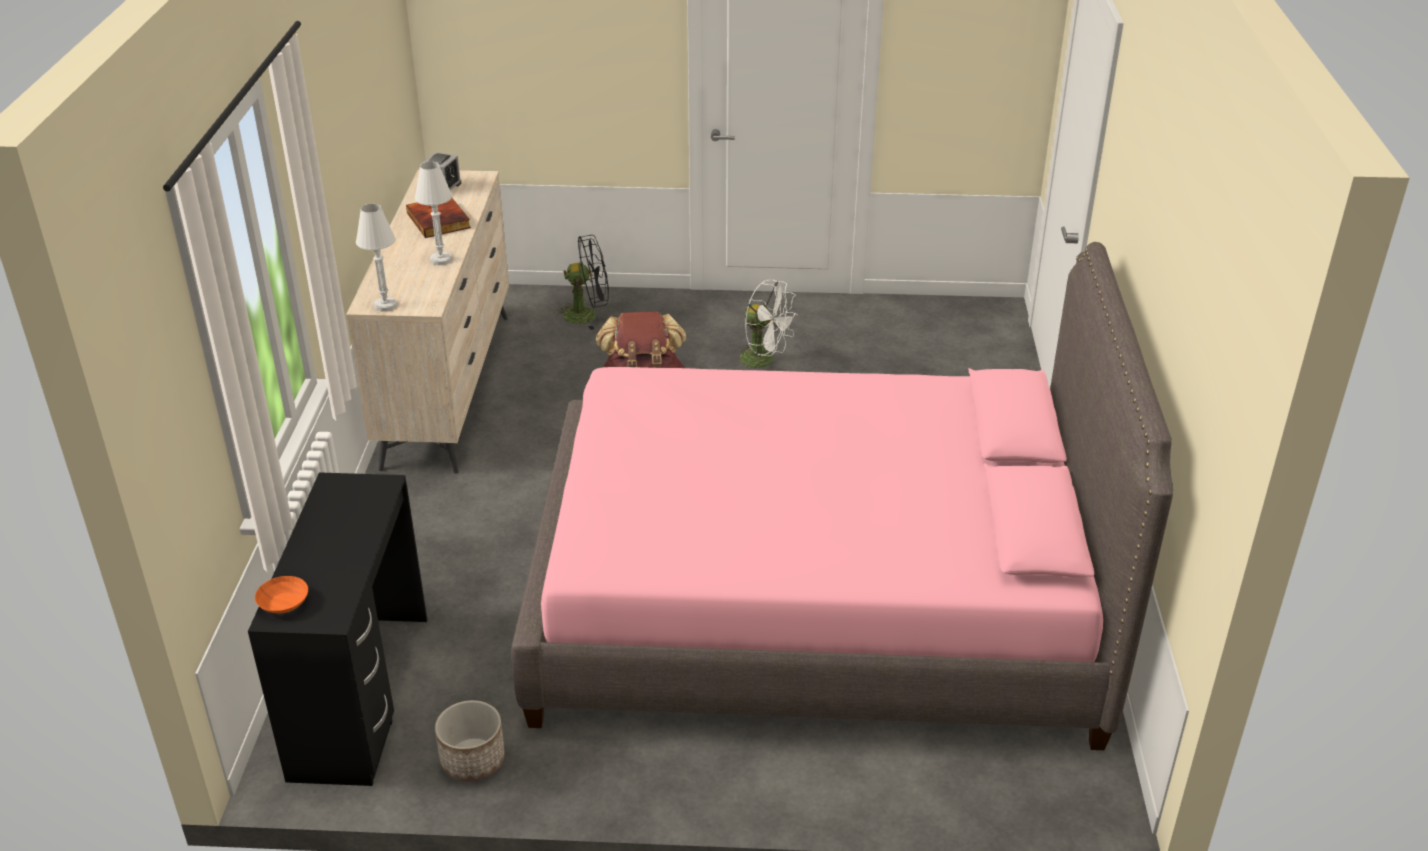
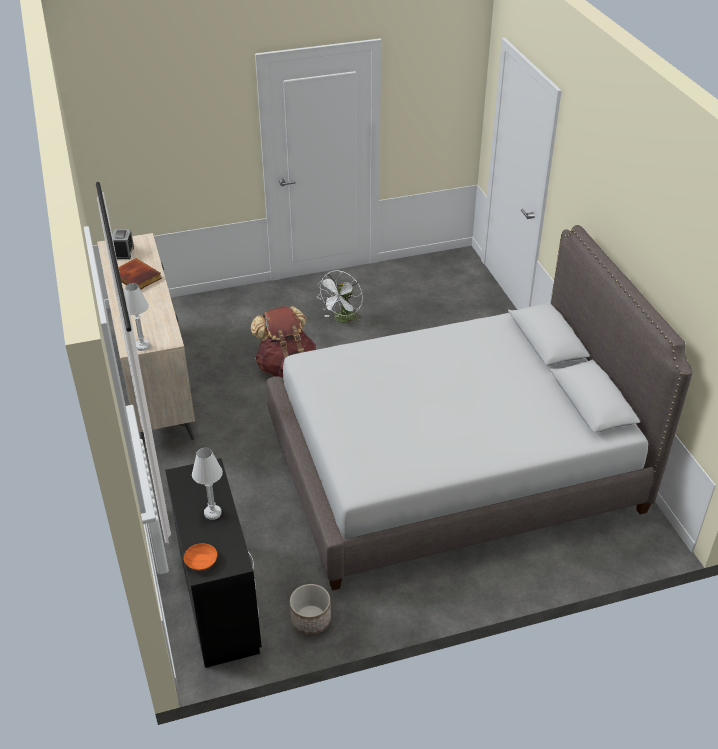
camera: 20 degrees left, 5 degrees up
(441, 260) = (157, 305): white table lamp -> white table lamp (212, 513)
(587, 315) = (215, 312): black fan -> none
(764, 361) = (343, 320): white fan -> white fan turned 105 degrees clockwise
(816, 602) = (453, 467): pink bed -> grey bed

